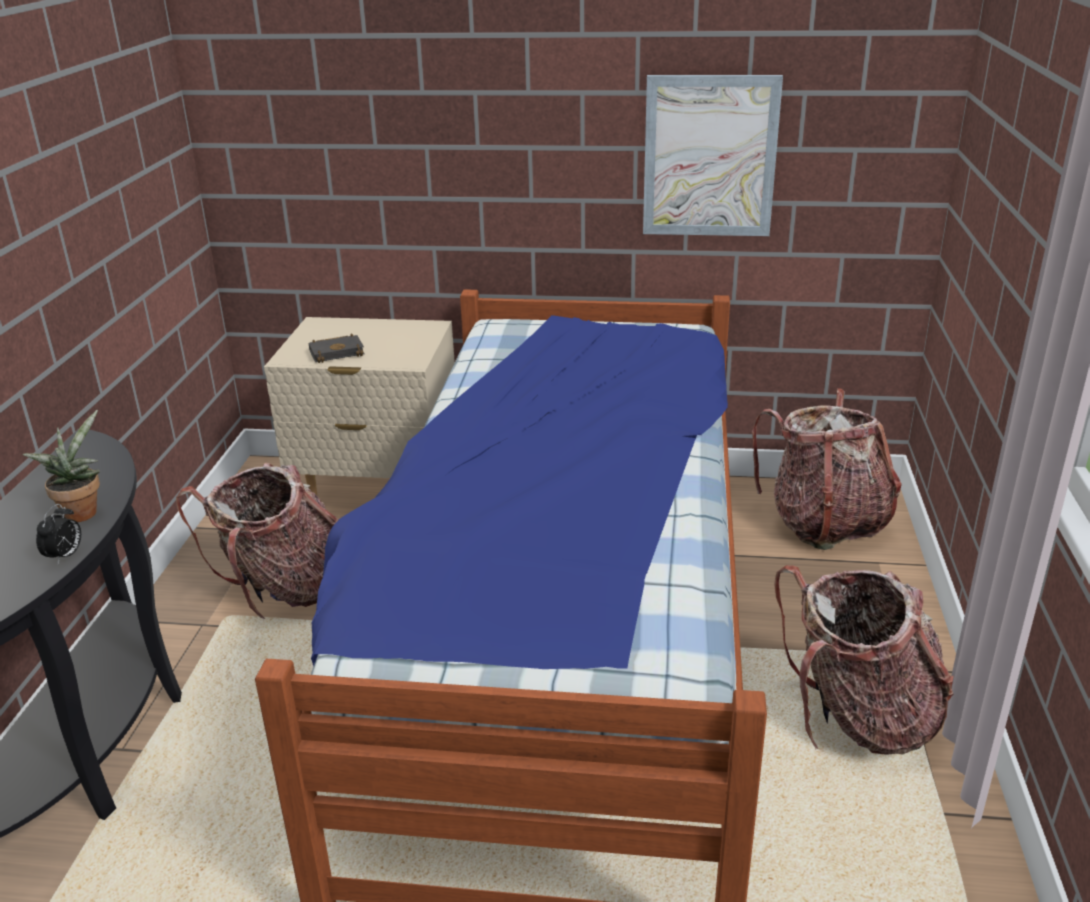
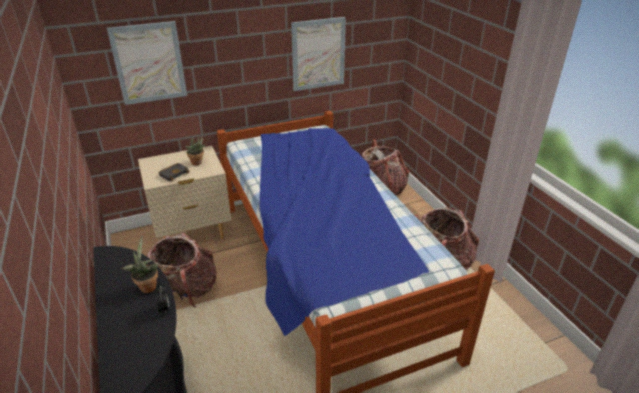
camera: 30 degrees left, 5 degrees up
(342, 127) = (149, 63): none -> picture
(395, 344) = (198, 163): none -> potted plant

